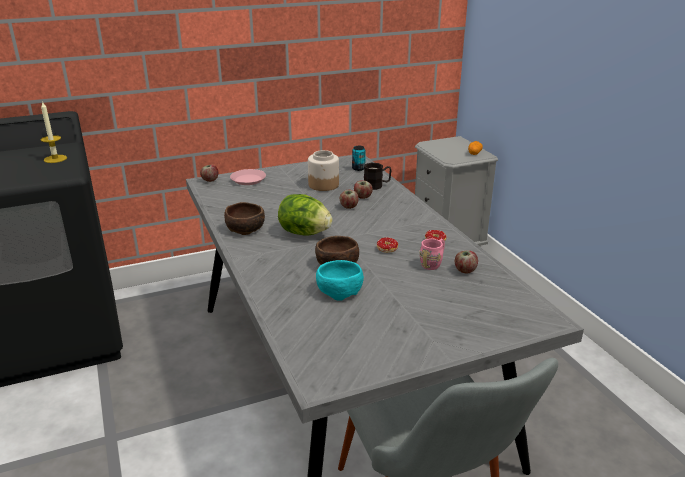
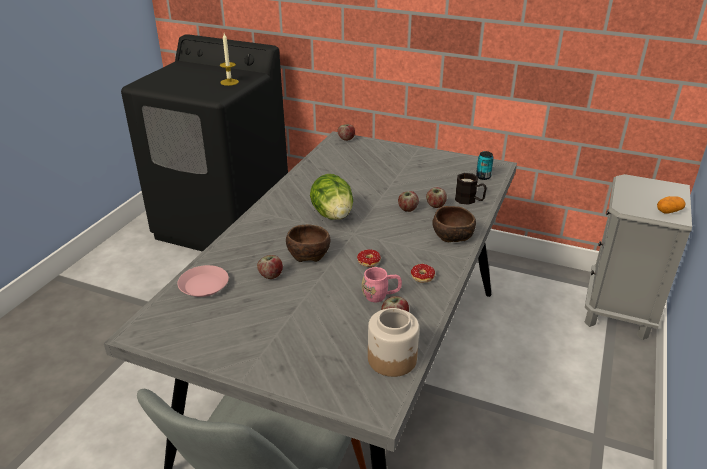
camera: 45 degrees right, 5 degrees up
(246, 229) = (300, 191): brown bowl -> brown bowl (453, 236)
(248, 180) = (373, 150): pink plate -> pink plate (203, 285)
(324, 185) = (424, 179): jar -> jar (392, 359)
(338, 291) = (271, 275): turquoise bowl -> apple

